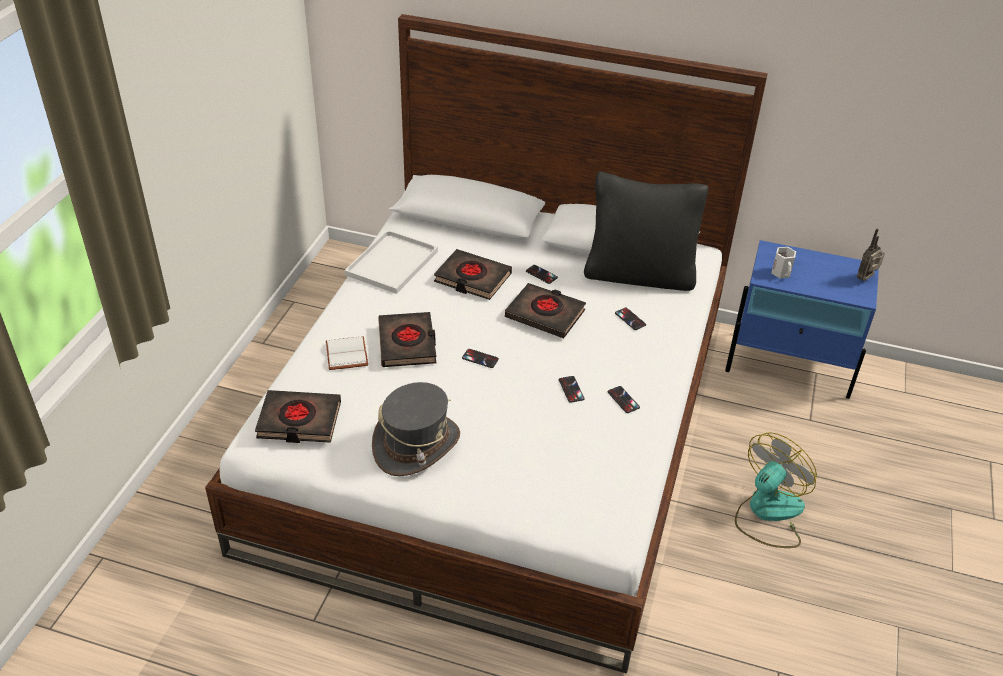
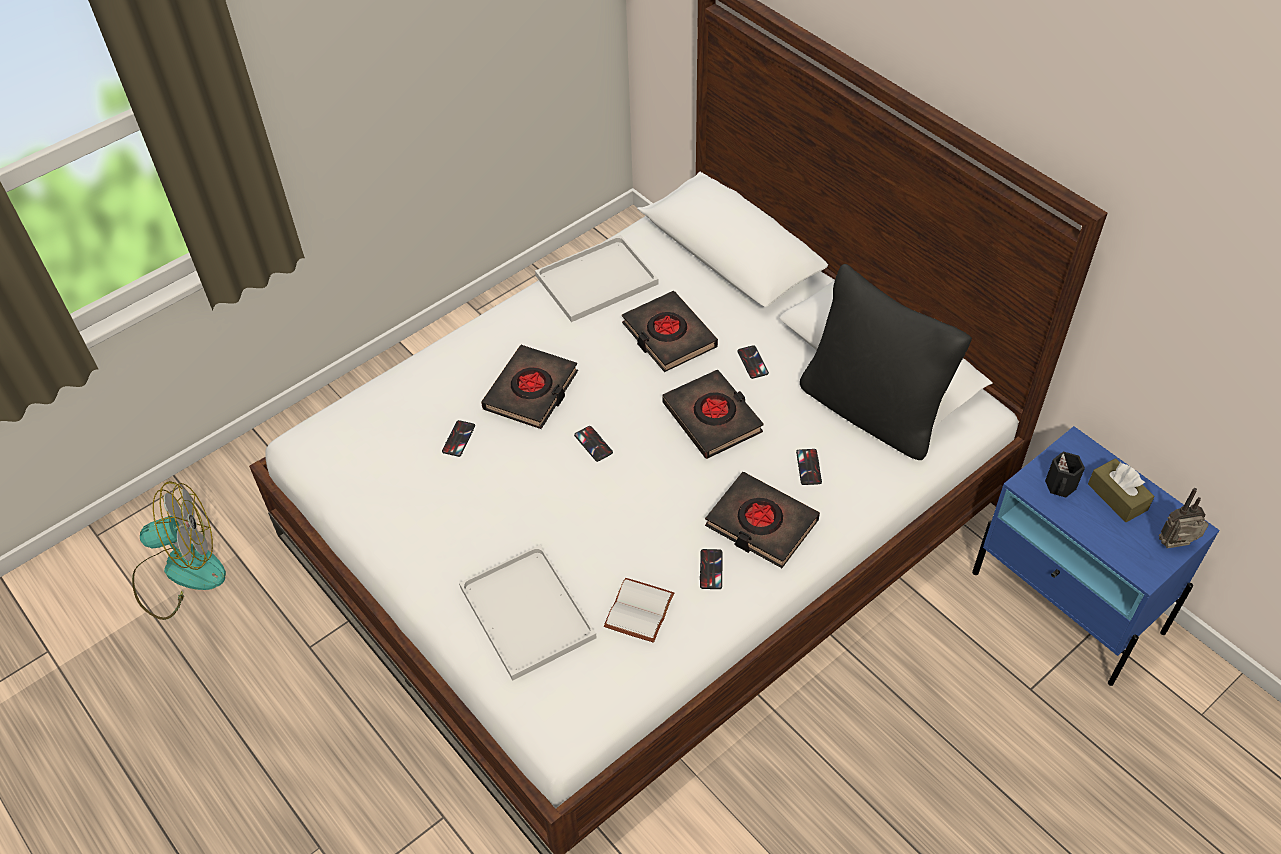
camera: 35 degrees right, 10 degrees up
(299, 421) = (356, 437): black book -> black book (761, 524)
(348, 354) = (463, 378): white book -> white book (640, 612)
(416, 445) = (448, 518): grey hat -> none
(524, 477) = (524, 611): none -> white tray
(571, 389) = (662, 528): phone -> phone (458, 438)
(768, 513) = (872, 781): fan -> fan (180, 572)
(782, 272) = (1061, 486): white mug -> black mug
(815, 267) = (1117, 497): none -> brown tissue box

